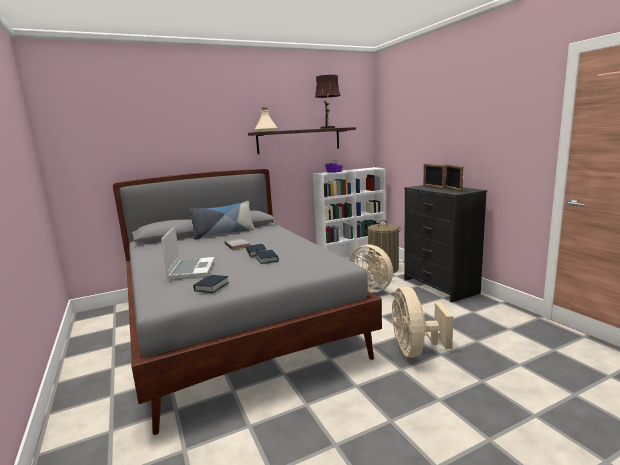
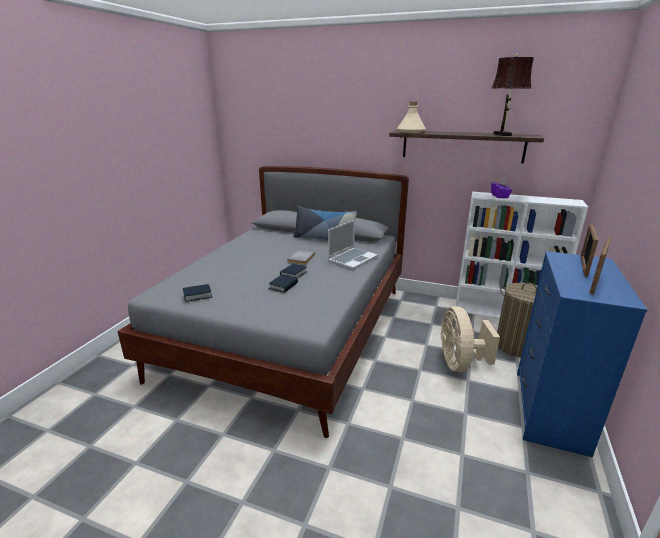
camera: 45 degrees right, 10 degrees up
(191, 269) = (224, 270): laptop -> laptop (352, 259)
(415, 350) = (375, 461): beige fan -> none
(439, 286) = (548, 410): black dresser -> blue dresser

